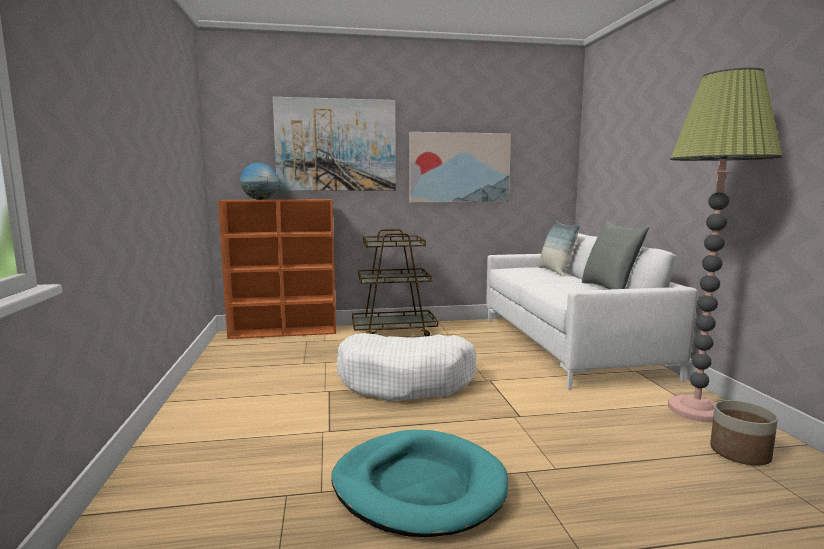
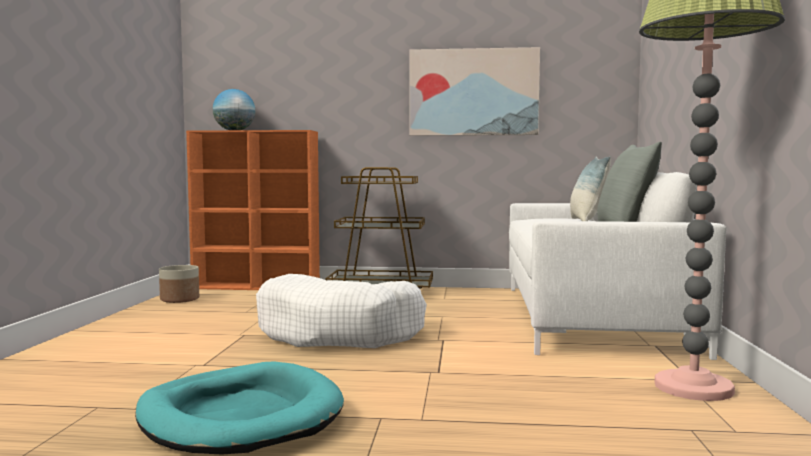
camera: 15 degrees right, 5 degrees down
(336, 145) = (323, 69): picture -> none
(740, 453) = (702, 432): planter -> planter (179, 299)

